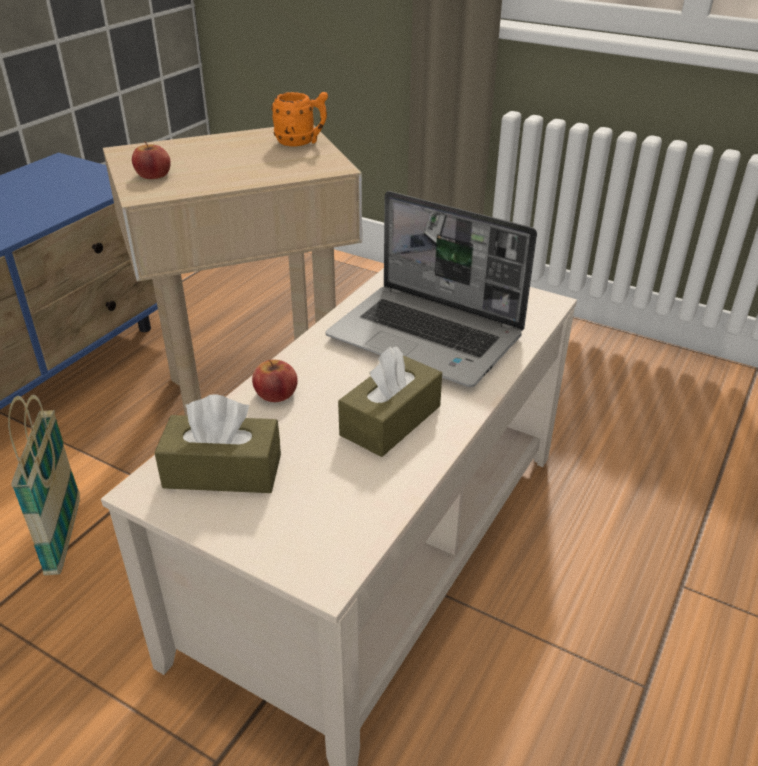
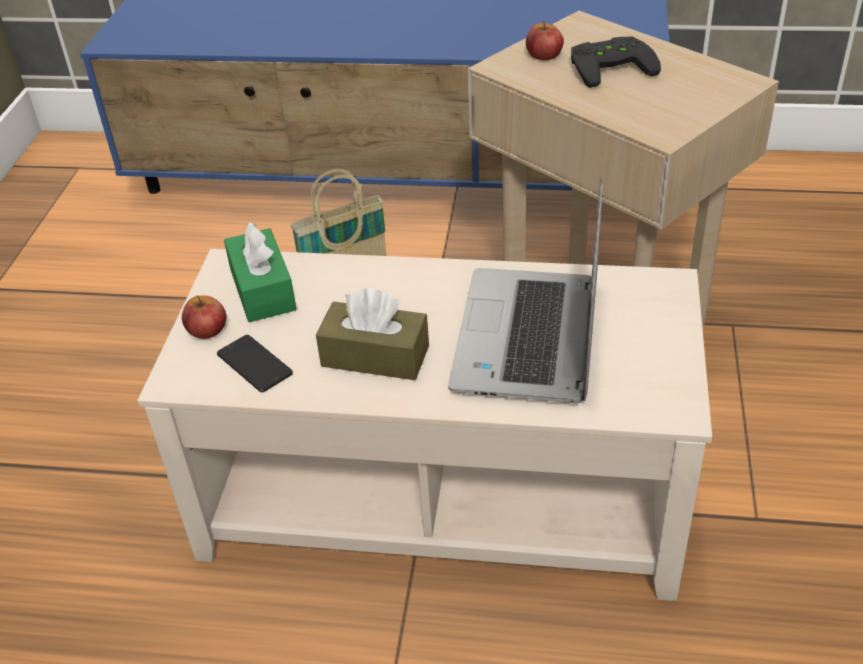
camera: 70 degrees right, 5 degrees up
(211, 158) = (610, 66): none -> black game controller
(223, 471) = (262, 289): brown tissue box -> green tissue box
(276, 393) = (375, 278): apple -> apple (207, 329)
(302, 142) = (709, 95): orange mug -> none
(344, 503) = (254, 364): none -> phone

